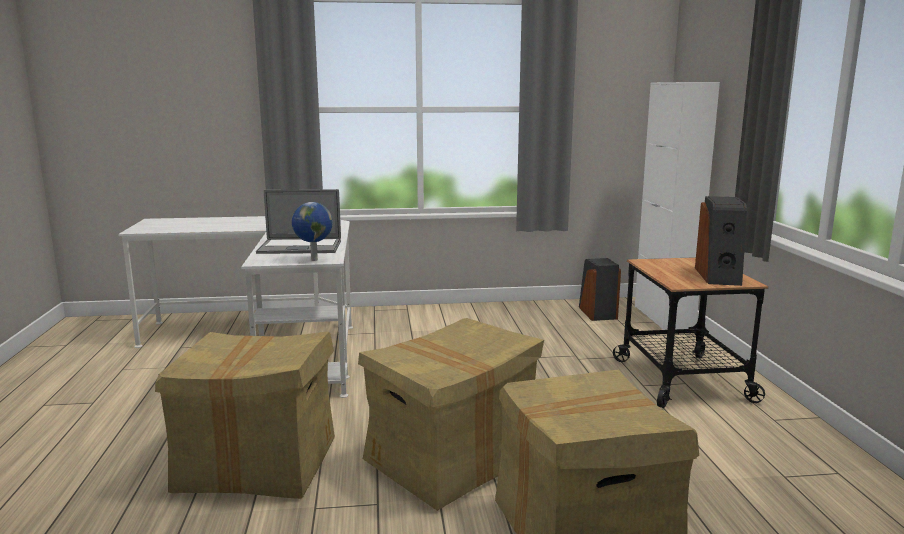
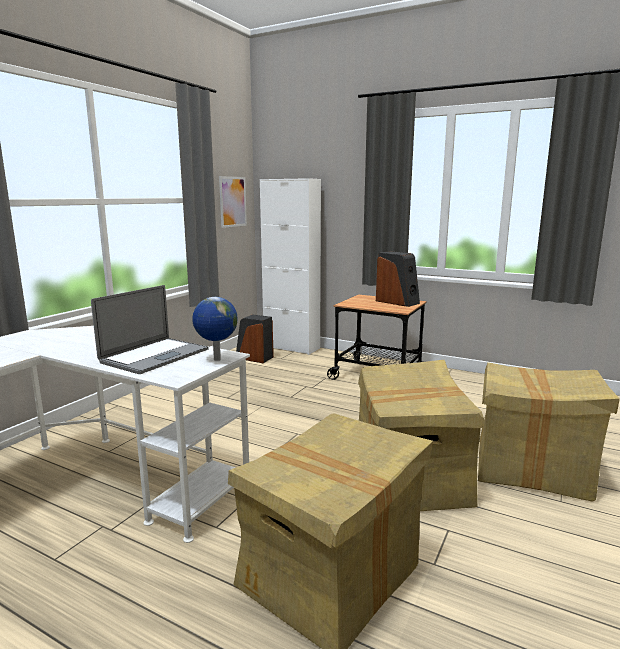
camera: 55 degrees left, 0 degrees up
(622, 111) = (233, 201): none -> picture

